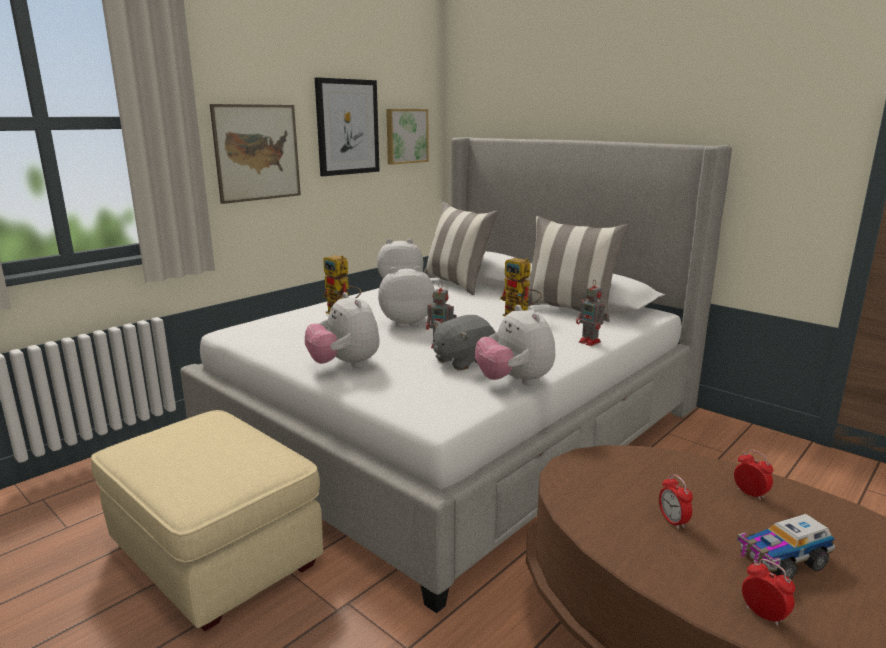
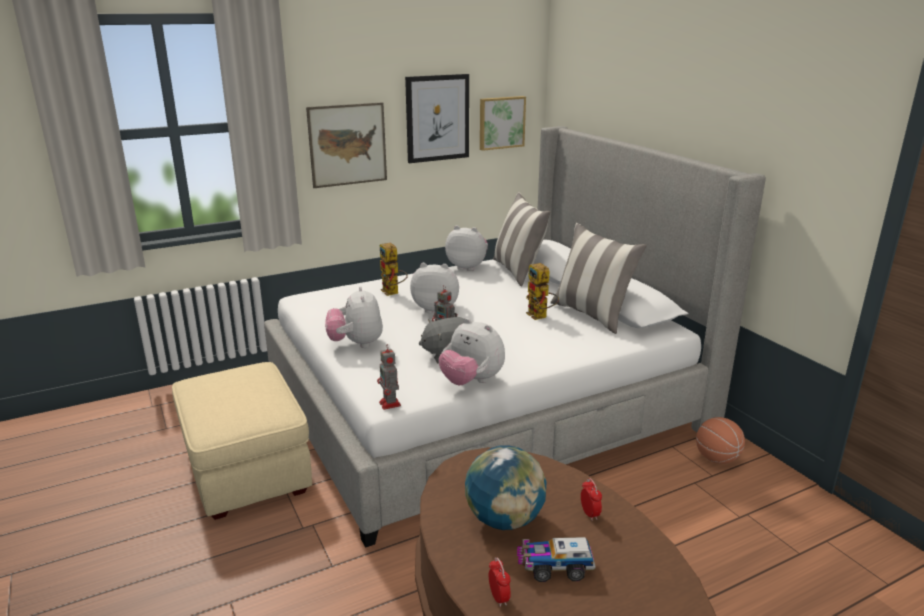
camera: 20 degrees right, 5 degrees up
(514, 382) = (471, 382): plush toy -> plush toy turned 45 degrees counterclockwise
(590, 342) = (575, 353): toy robot -> toy robot (390, 404)
(672, 521) = (504, 520): alarm clock -> globe
(715, 436) = (717, 459): none -> basketball

